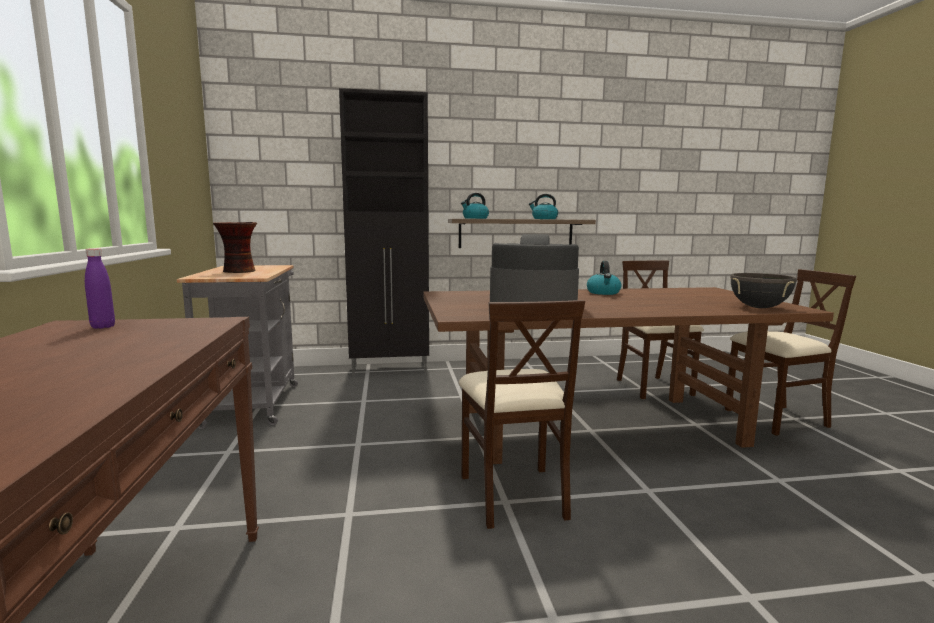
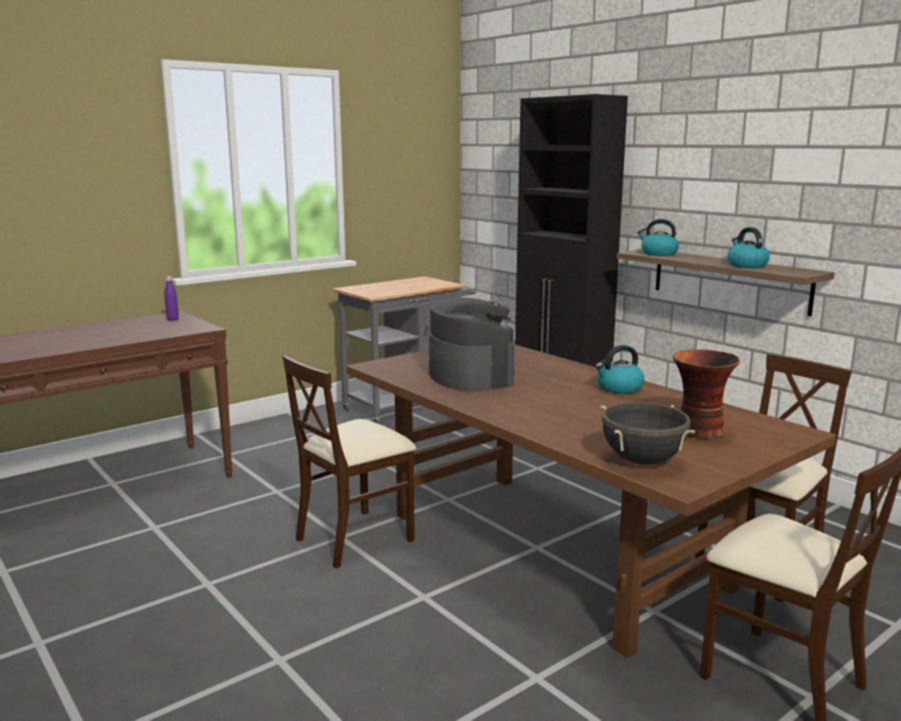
camera: 60 degrees right, 5 degrees up
(238, 271) = (393, 286): vase -> vase (698, 431)

